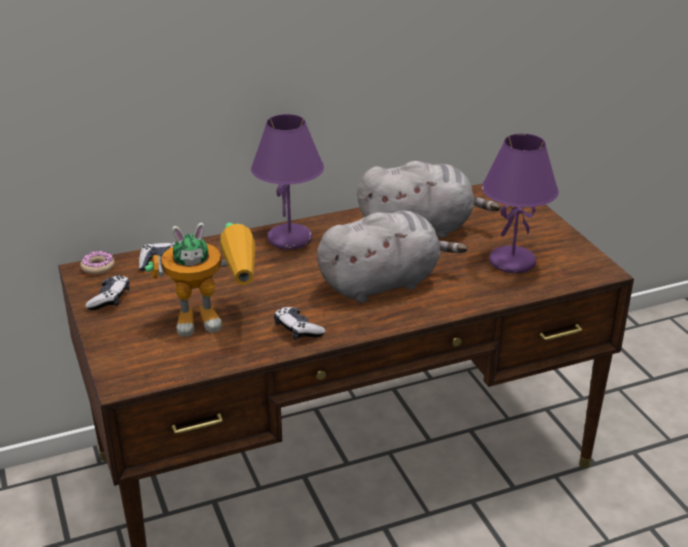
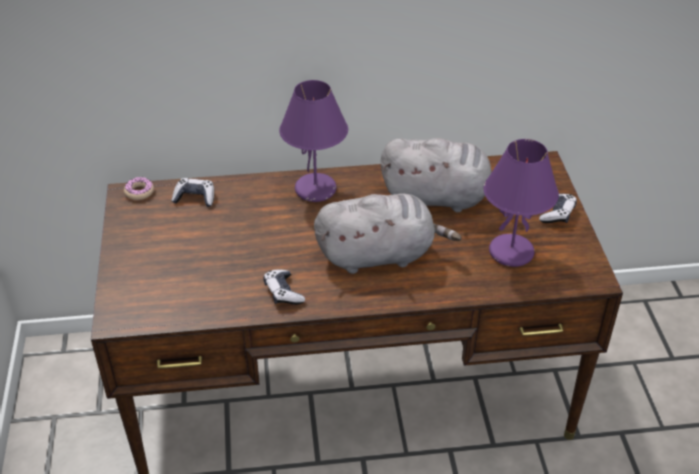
camera: 15 degrees right, 10 degrees up
(109, 299) = (136, 229): game controller -> game controller (557, 214)
(215, 318) = (217, 266): toy robot -> none

